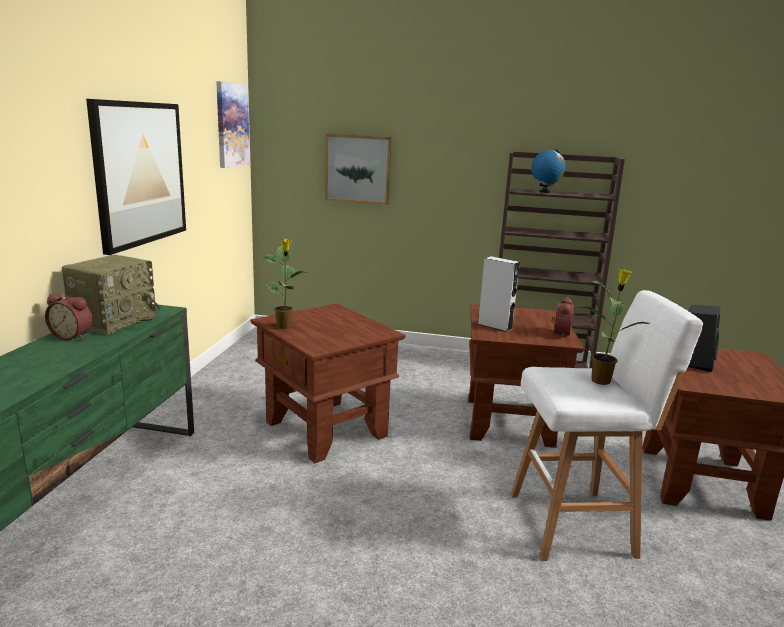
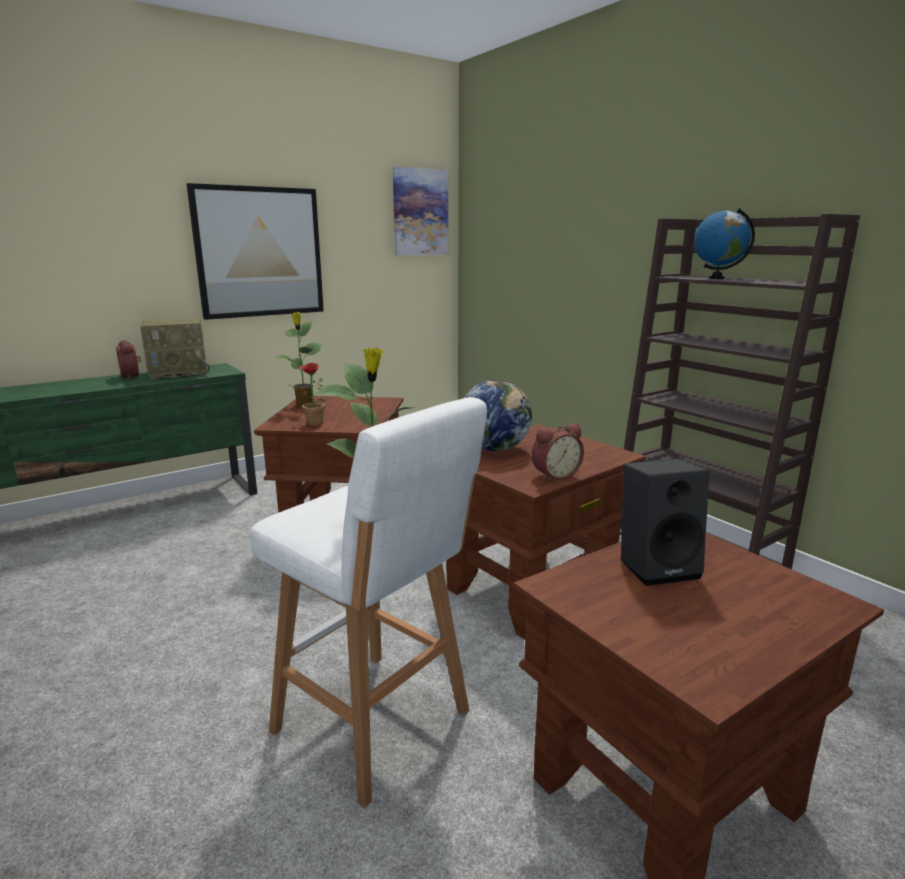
camera: 45 degrees right, 0 degrees up
(341, 340) = (311, 424): none -> potted plant
(358, 169) = (536, 256): picture -> none
(495, 326) = (495, 449): grey speaker -> globe

